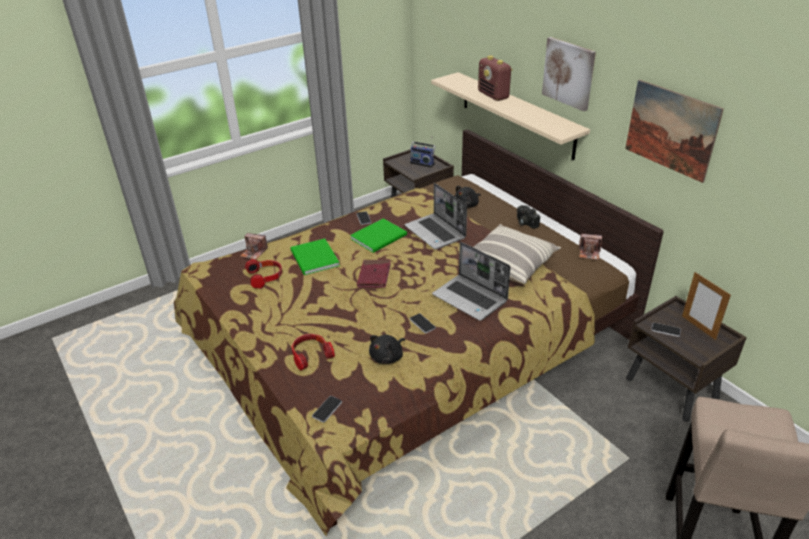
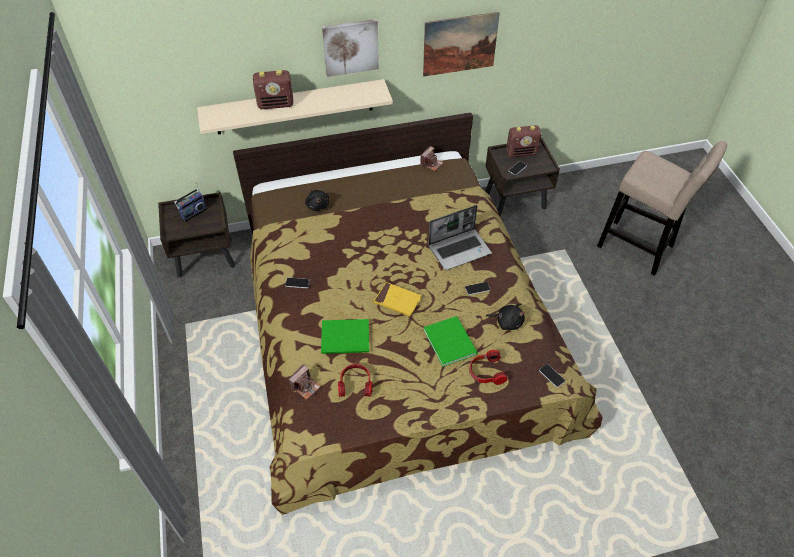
camera: 70 degrees left, 15 degrees up
(374, 275) = (397, 301): red book -> yellow book
(380, 237) = (338, 279): green book -> green book (450, 340)
(388, 357) = (507, 322): black plush toy -> black plush toy turned 45 degrees counterclockwise
(436, 232) = (355, 239): laptop -> none
(509, 264) = (426, 211): pillow -> none
(525, 222) = (369, 181): camera -> none
(698, 327) = (521, 153): picture frame -> radio

